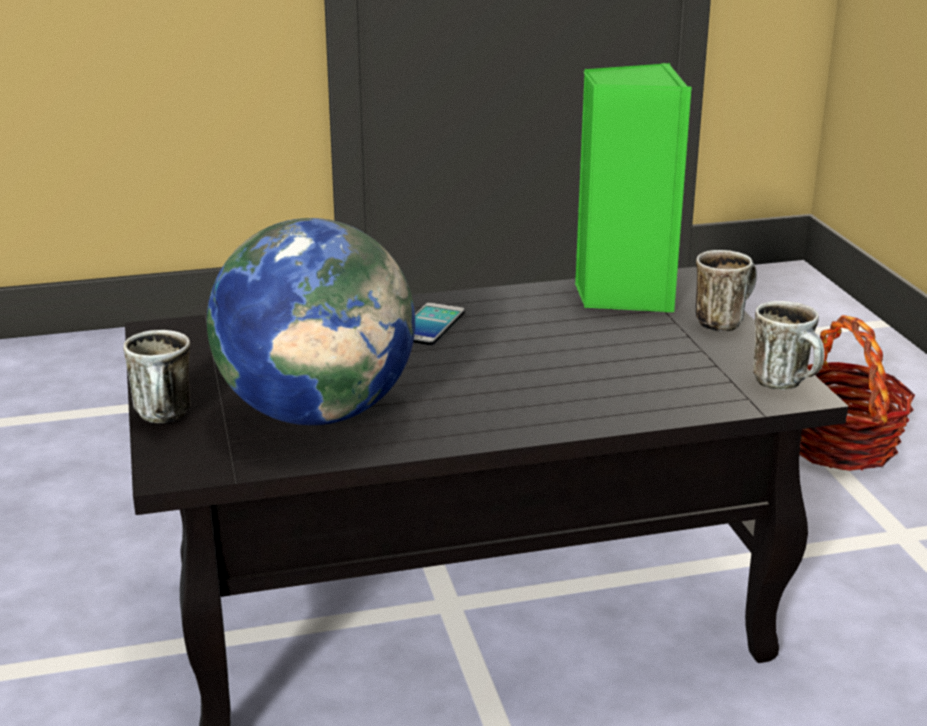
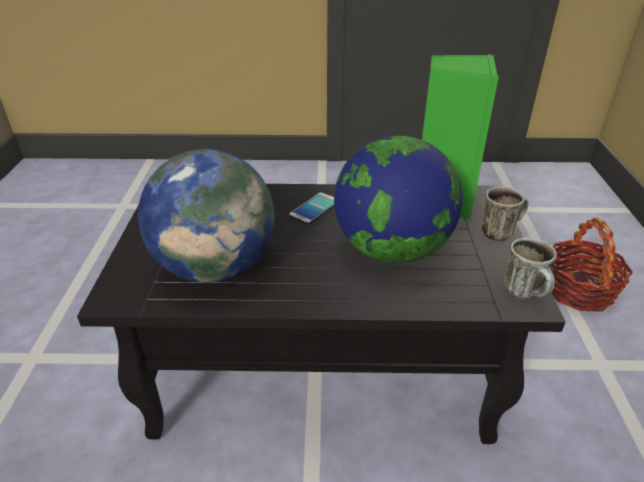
camera: 15 degrees right, 10 degrees up
(166, 418) = (130, 257): mug -> none
(576, 360) = (392, 250): none -> globe

